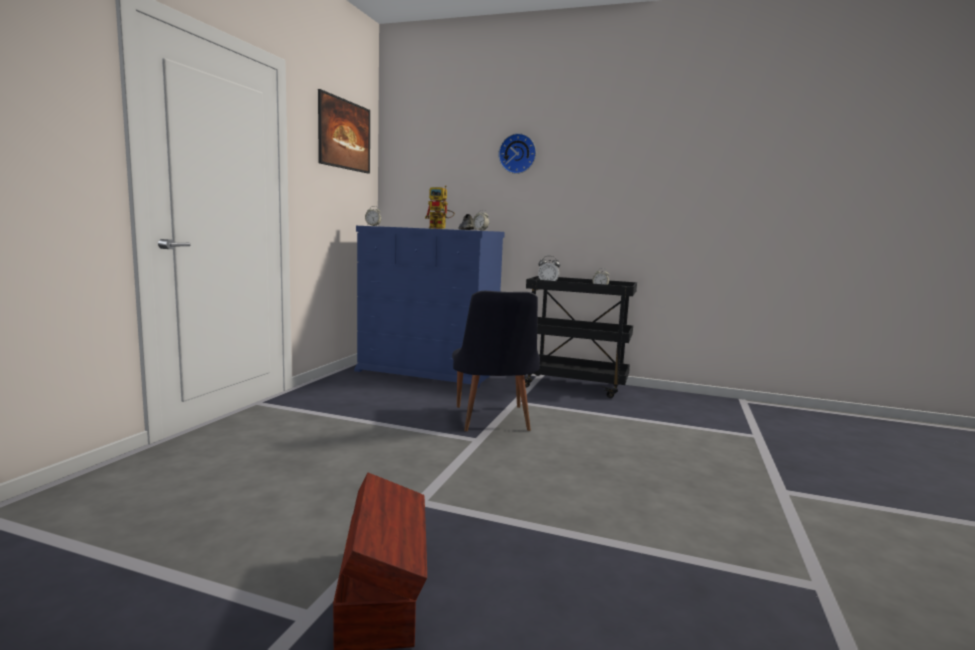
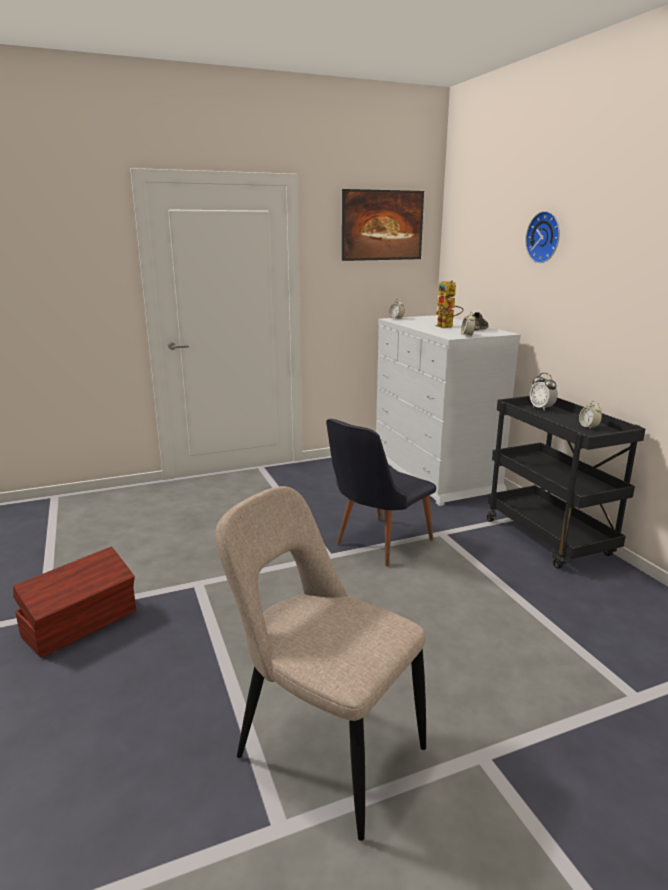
camera: 50 degrees right, 10 degrees up
(429, 371) = (435, 473): blue dresser -> white dresser
(738, 536) = (323, 749): none -> beige chair

